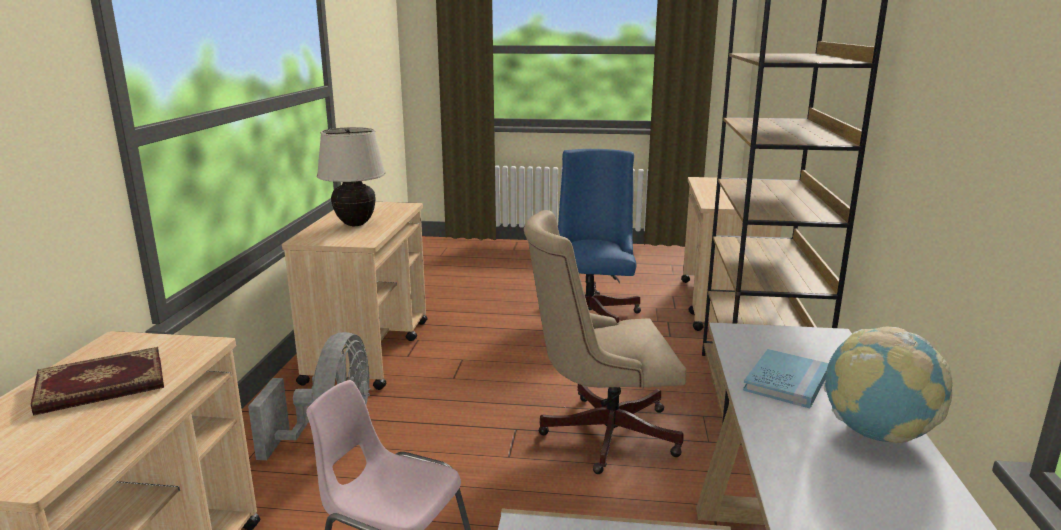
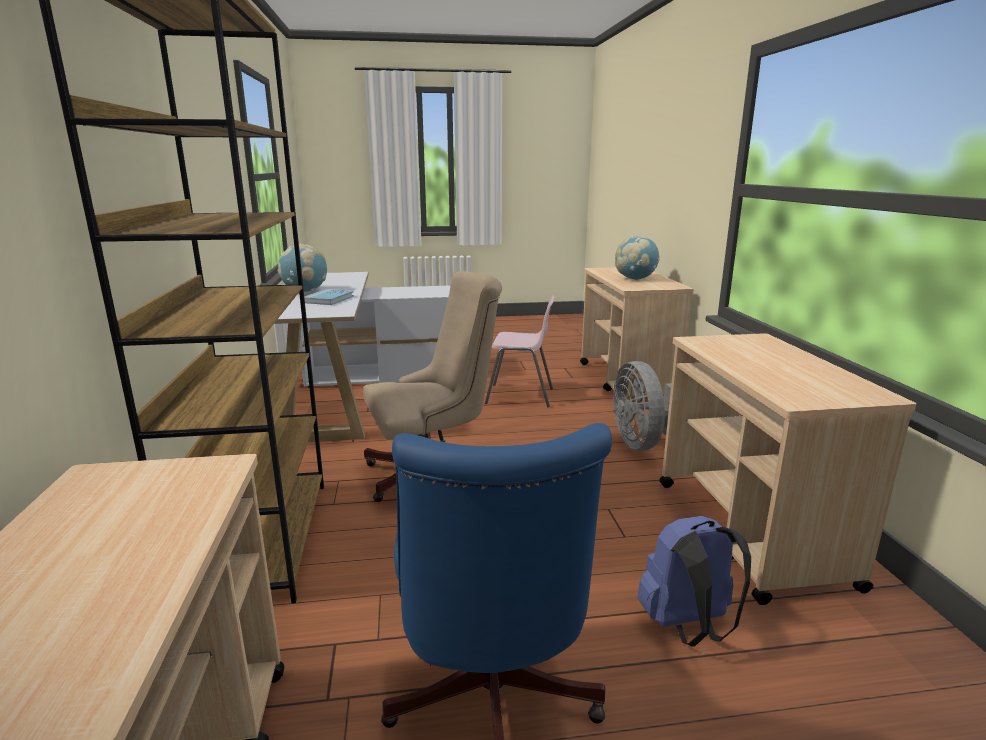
camera: 165 degrees right, 0 degrees up
(102, 386) = (635, 279): book -> globe
(356, 224) = (765, 359): beige table lamp -> none
(475, 320) = (688, 627): none -> blue backpack

